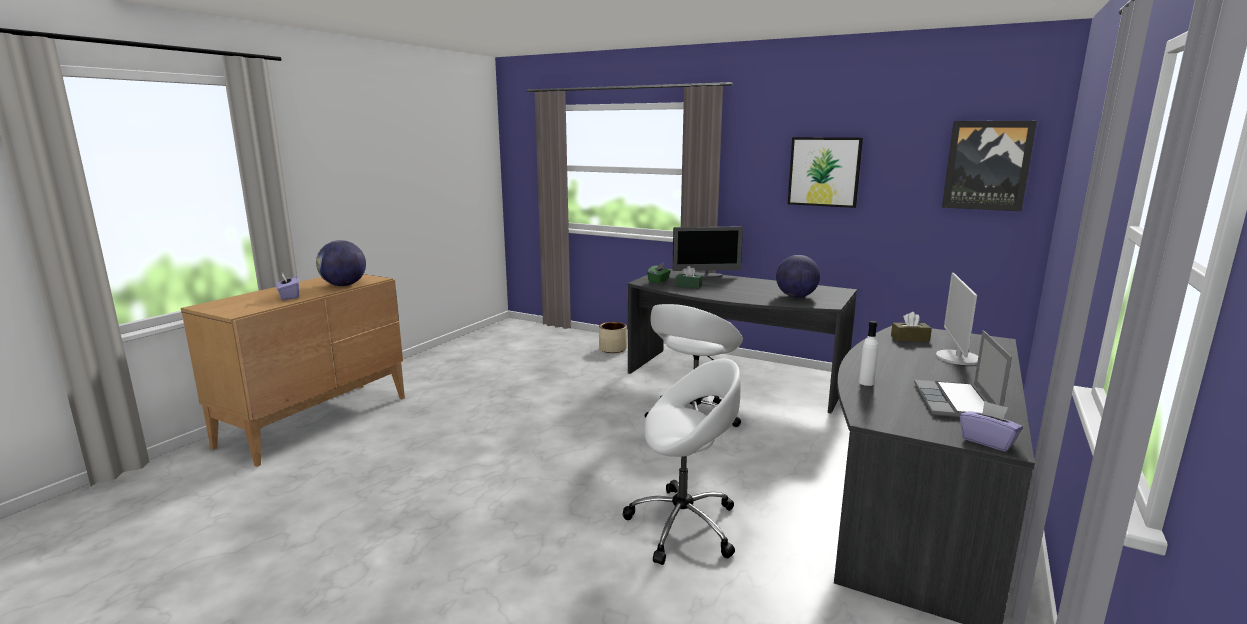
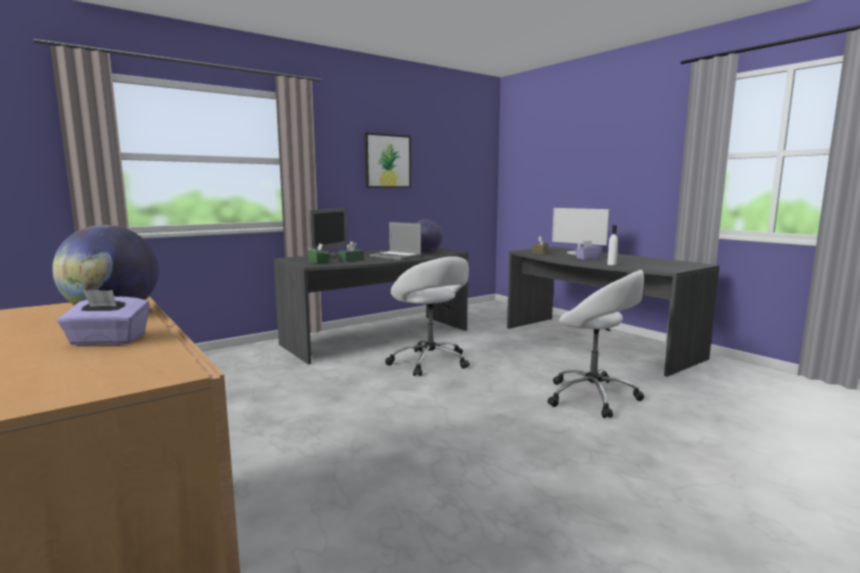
camera: 65 degrees left, 5 degrees down
(613, 349) = (237, 358): beige planter -> none
(685, 525) = (594, 397): white office chair -> white office chair turned 105 degrees clockwise
(957, 403) = (646, 261): laptop -> laptop (396, 257)
(987, 165) = (470, 157): picture -> none
(988, 441) = (696, 265): purple tissue box -> purple tissue box (587, 259)

